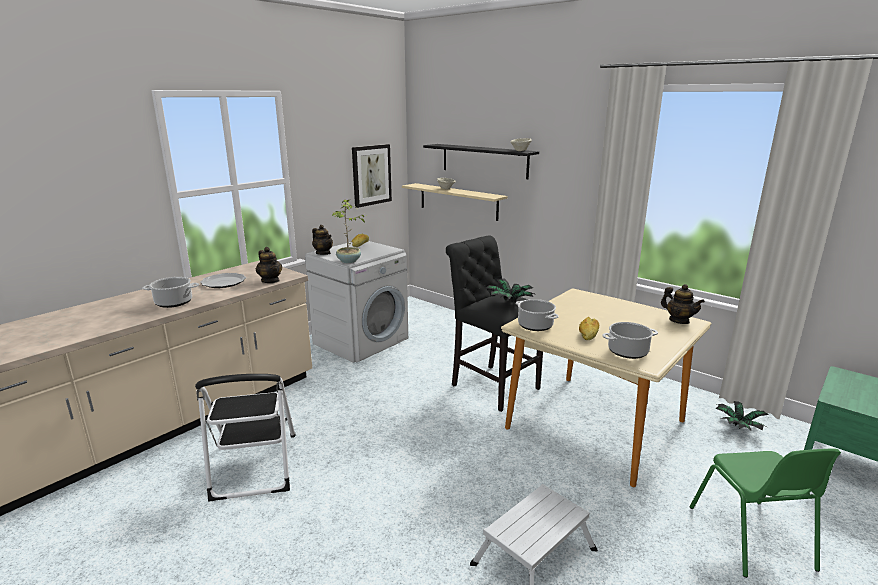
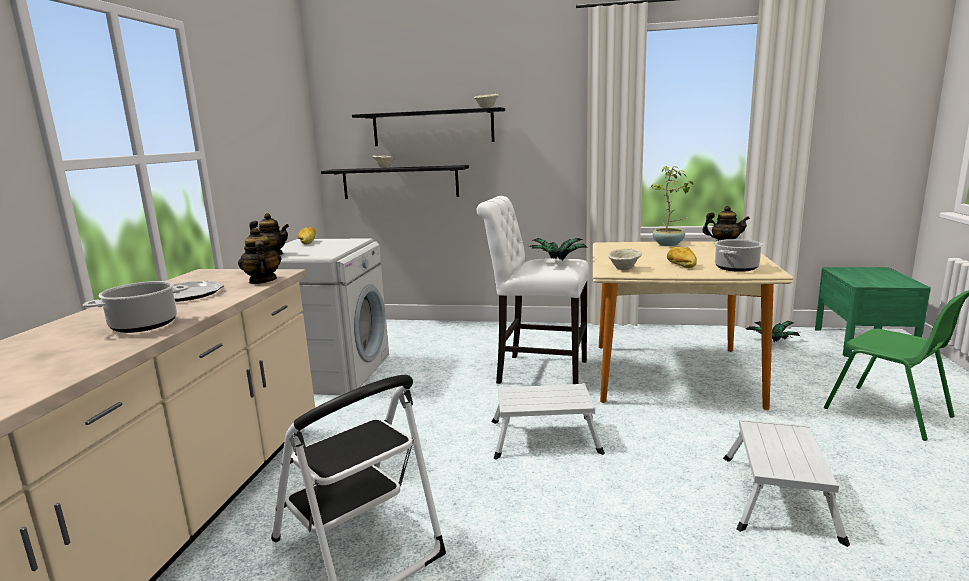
camera: 30 degrees left, 5 degrees down
(270, 281) = (262, 281): teapot -> teapot turned 135 degrees counterclockwise
(349, 261) = (325, 255): potted plant -> potted plant (669, 244)
(371, 175) = (286, 157): picture -> none
(433, 440) = (545, 437): none -> white step ladder
(458, 201) = (400, 182): beige shelf -> black shelf
(492, 385) = (537, 371): black stool -> white stool
(535, 325) = (624, 269): cooking pot -> beige bowl

